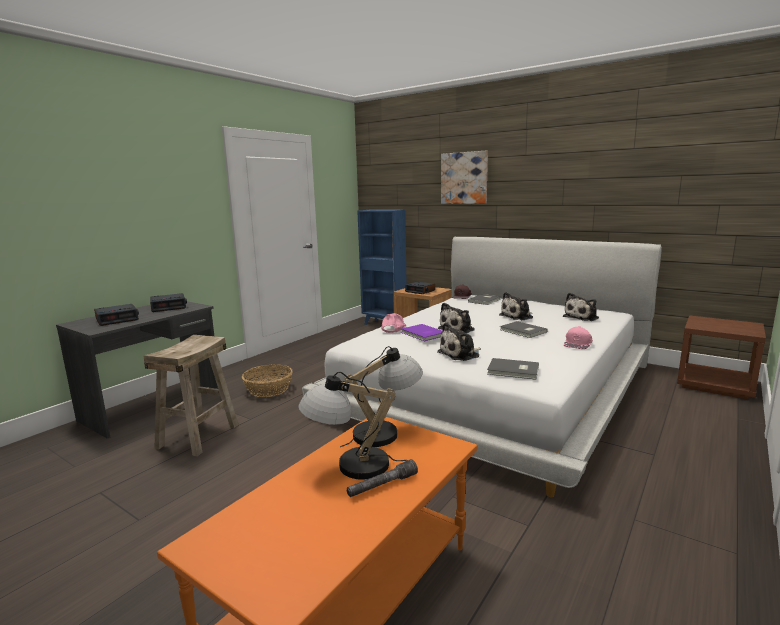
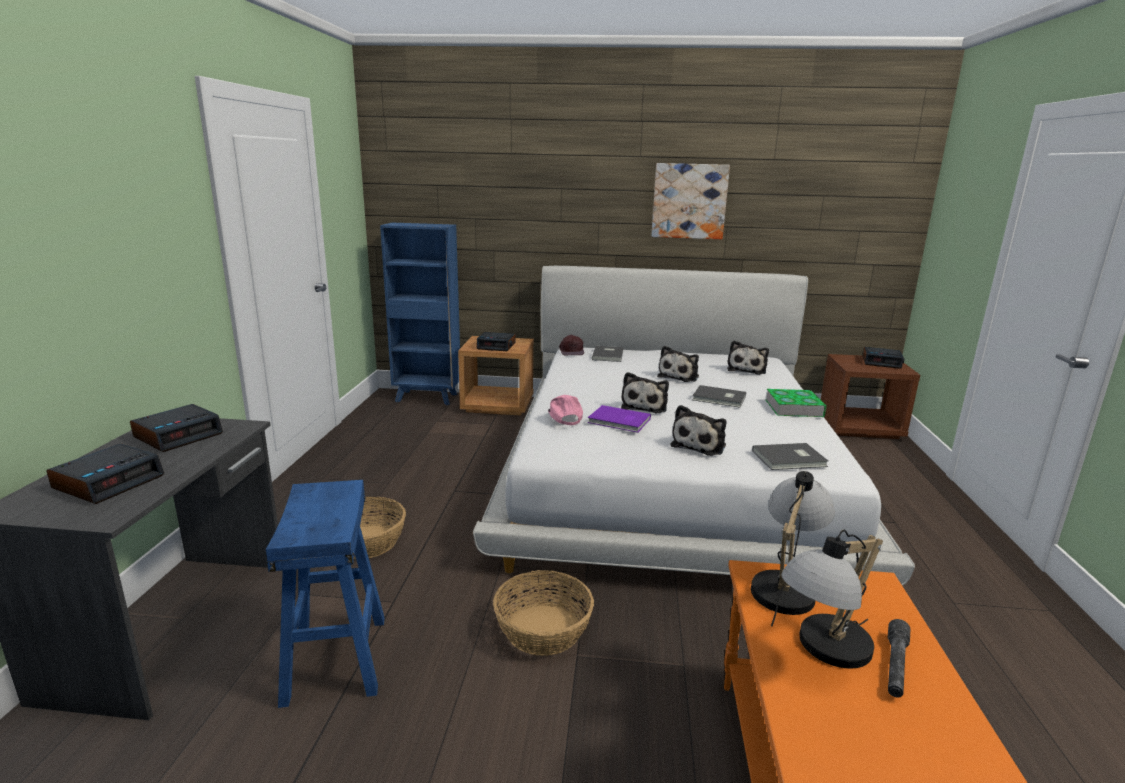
camera: 30 degrees left, 5 degrees up
(198, 436) = (337, 658): beige stool -> blue stool
(307, 451) = (542, 629): none -> basket
(464, 178) = (551, 182): picture -> picture (689, 201)
(578, 344) = (794, 408): pink cap -> book
(737, 325) = (881, 362): none -> alarm clock

